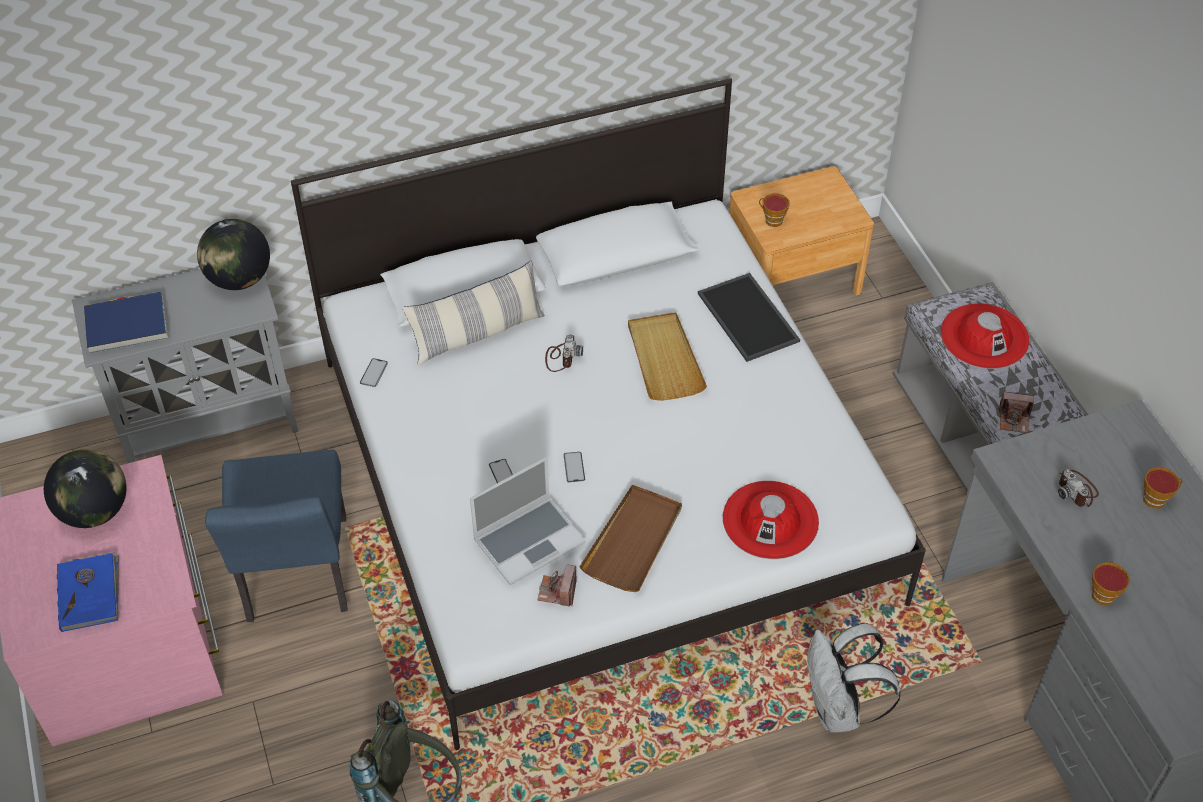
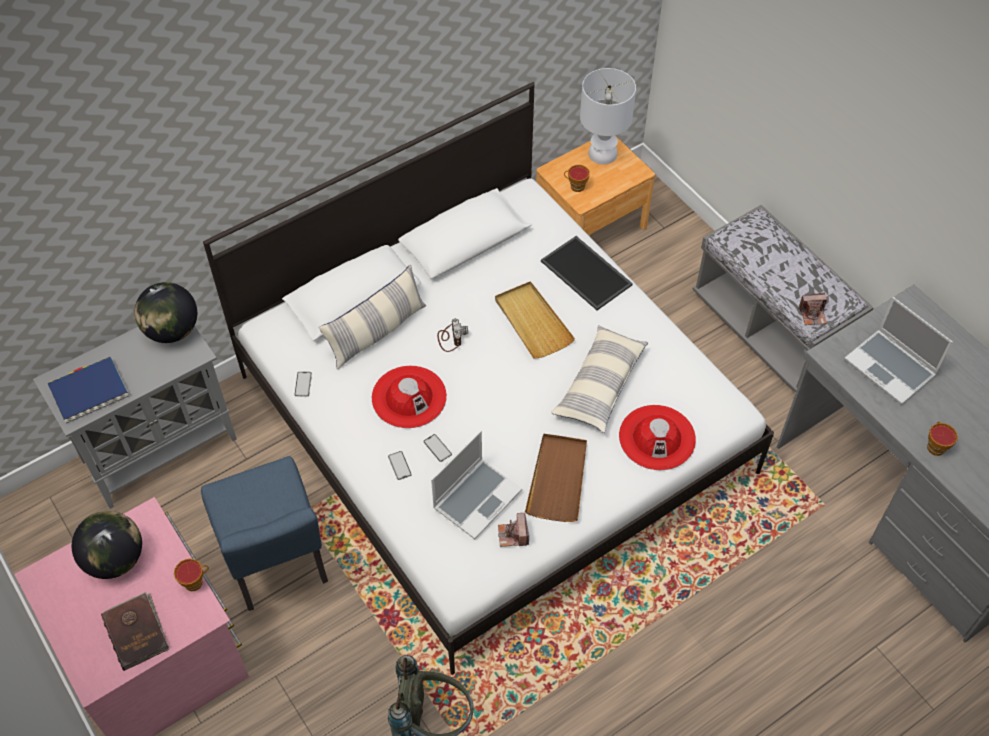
camera: 15 degrees left, 5 degrees up
(90, 593) = (136, 631): blue book -> brown book
(574, 467) = (492, 428): phone -> phone (399, 465)
(721, 446) = (600, 385): none -> pillow
(816, 190) = (602, 154): none -> white table lamp
(838, 710) = (732, 568): white backpack -> none
(984, 336) = (770, 251): red hat -> red hat (409, 397)
(1077, 490) = (891, 368): camera -> laptop
(1156, 499) = (950, 362): cup -> cup (195, 581)

